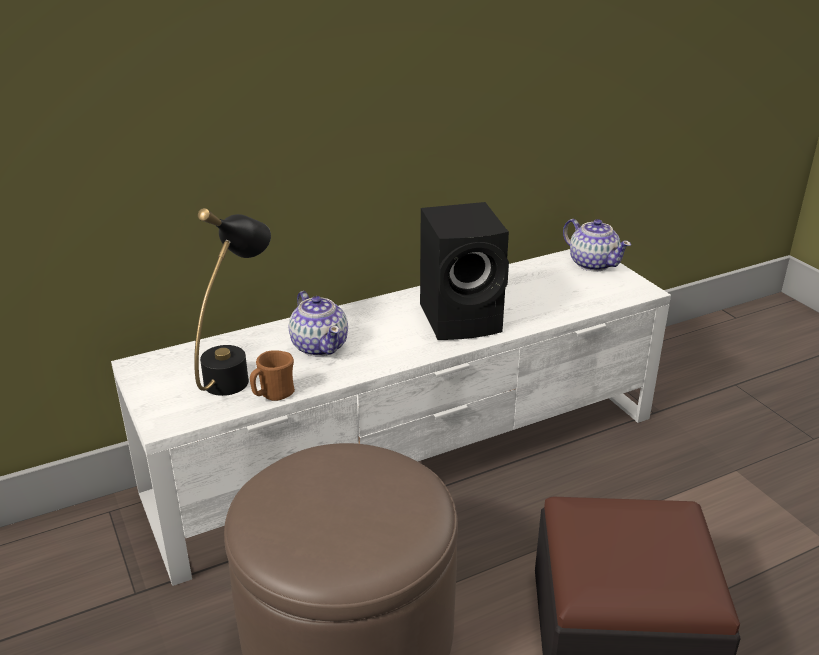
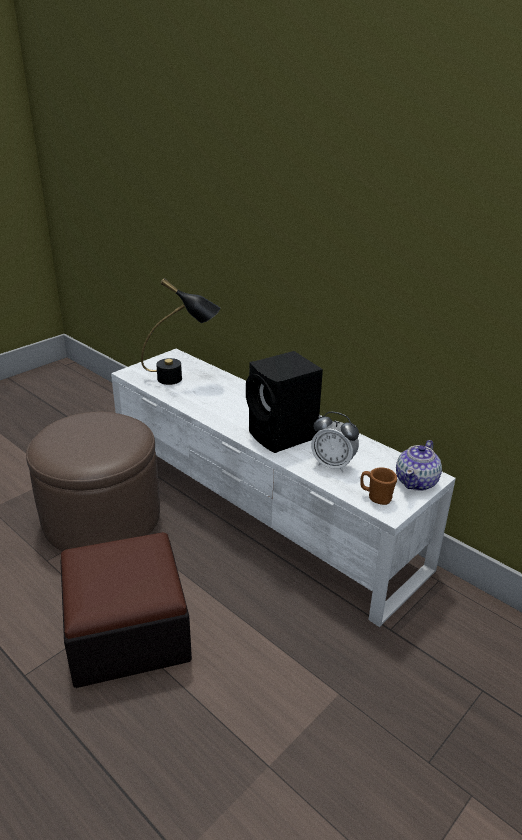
camera: 70 degrees right, 0 degrees up
(273, 395) = (163, 393): brown mug -> brown mug (376, 497)
(320, 346) = (220, 395): teapot -> none
(543, 301) = (333, 465): none -> alarm clock

